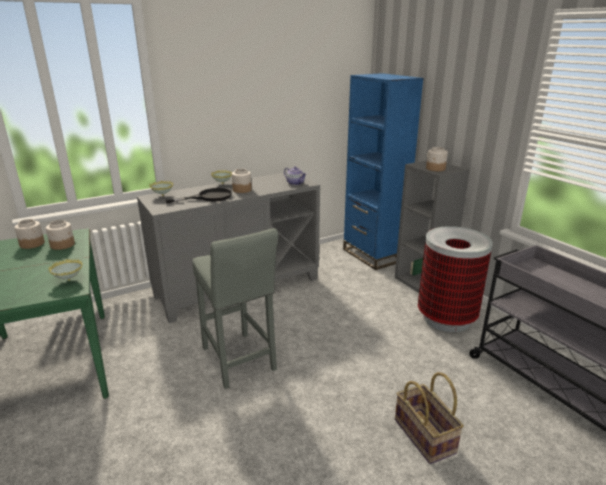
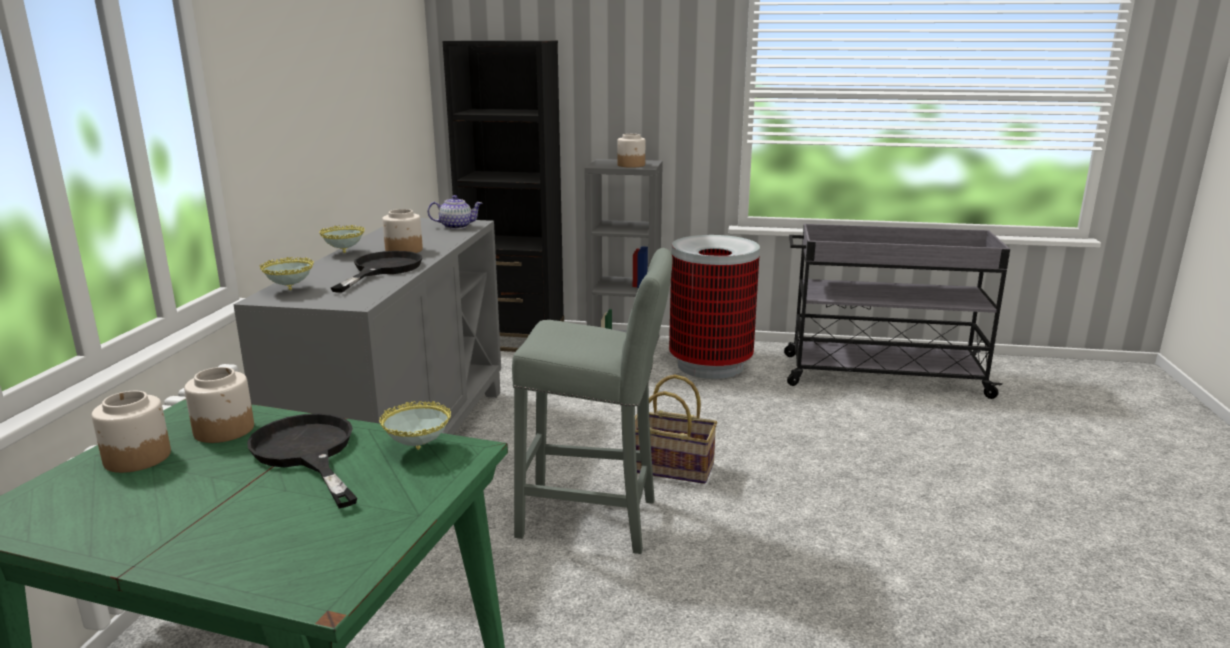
camera: 50 degrees left, 5 degrees down
(52, 264) = (307, 453): none -> black frying pan
(373, 255) = (514, 340): blue bookcase -> black bookcase
(425, 436) = (877, 462): basket -> basket (672, 467)

